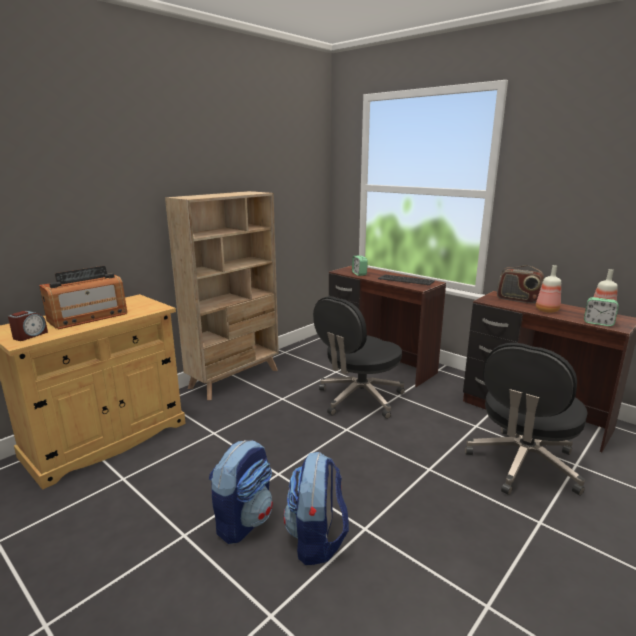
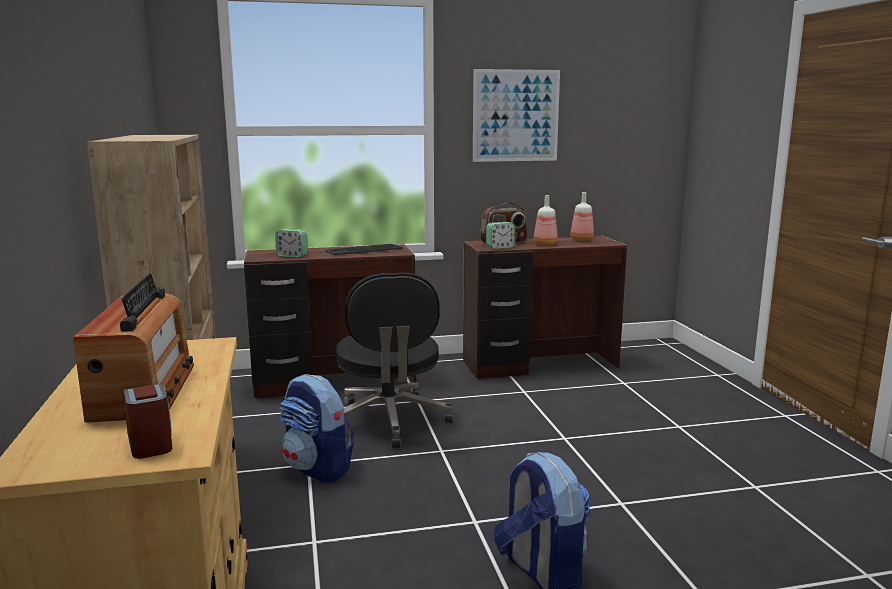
camera: 55 degrees left, 5 degrees down
(317, 540) = (616, 536): backpack -> backpack (318, 469)
(522, 465) = (603, 400): black office chair -> none
(573, 186) = (515, 115): none -> picture
(598, 323) = (595, 243): alarm clock -> alarm clock (500, 247)

